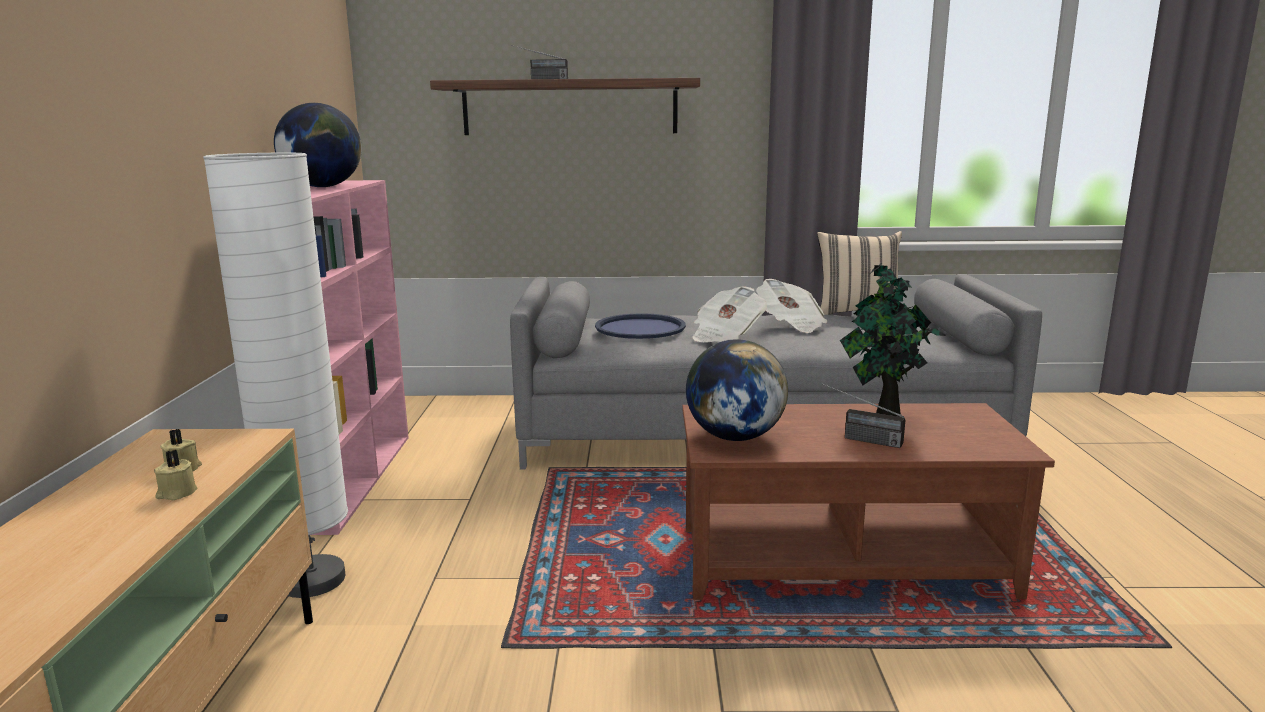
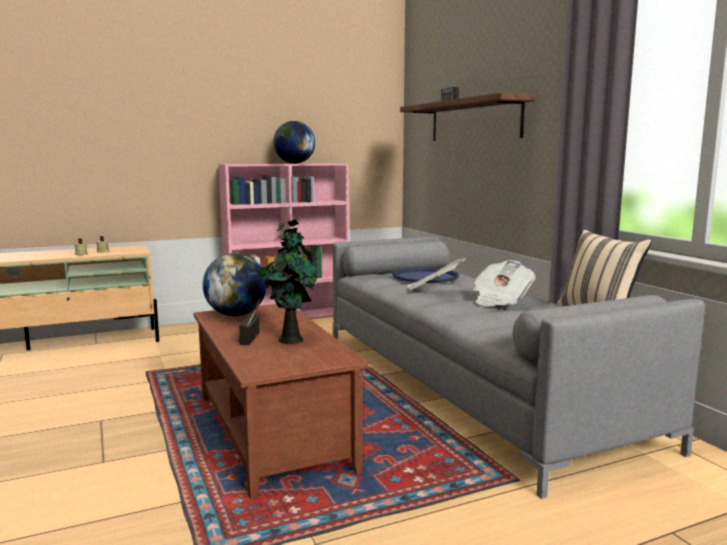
camera: 65 degrees right, 5 degrees down
(312, 580) = (190, 334): white floor lamp -> none

